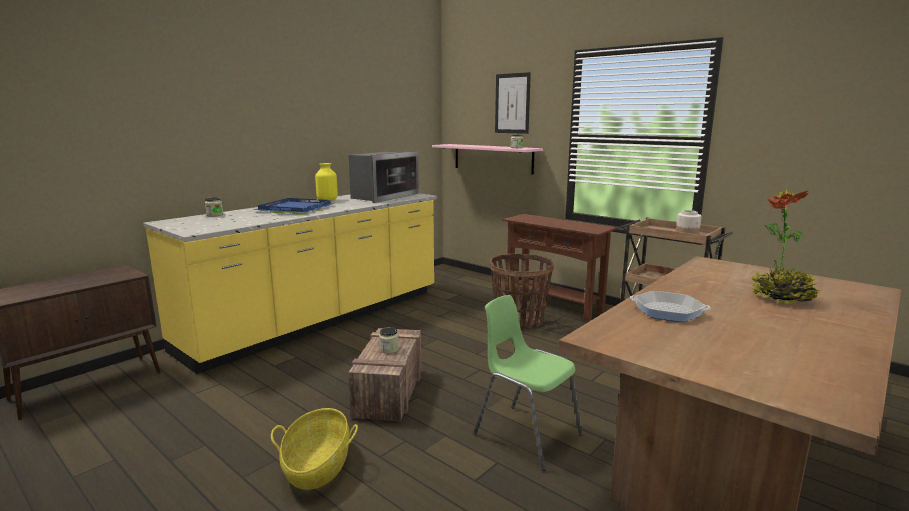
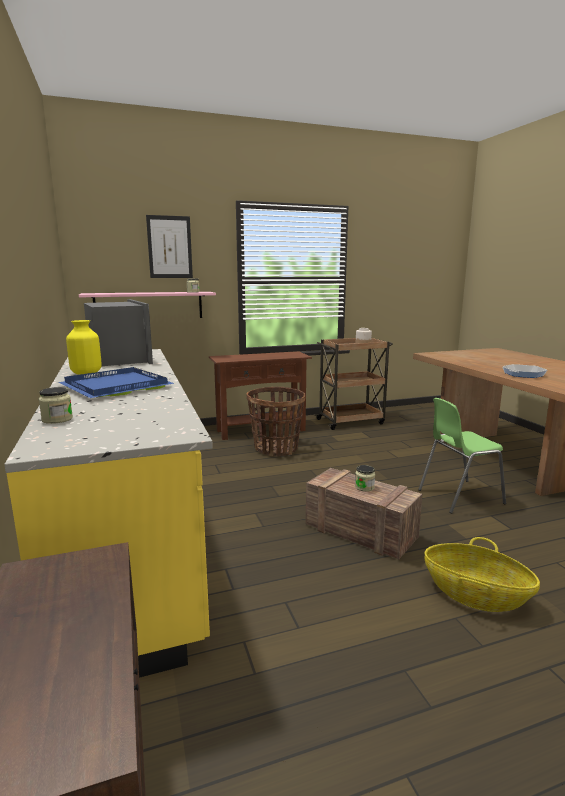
camera: 60 degrees left, 0 degrees up
(781, 298) = (506, 359): potted plant -> none

